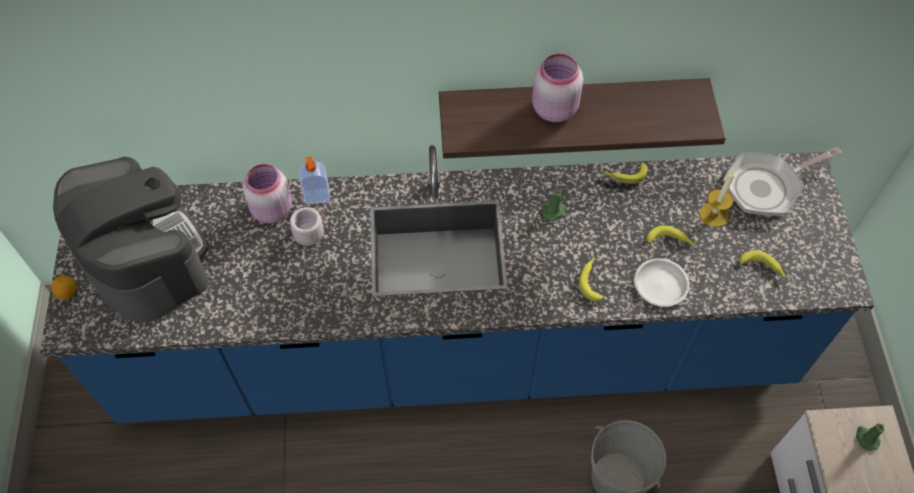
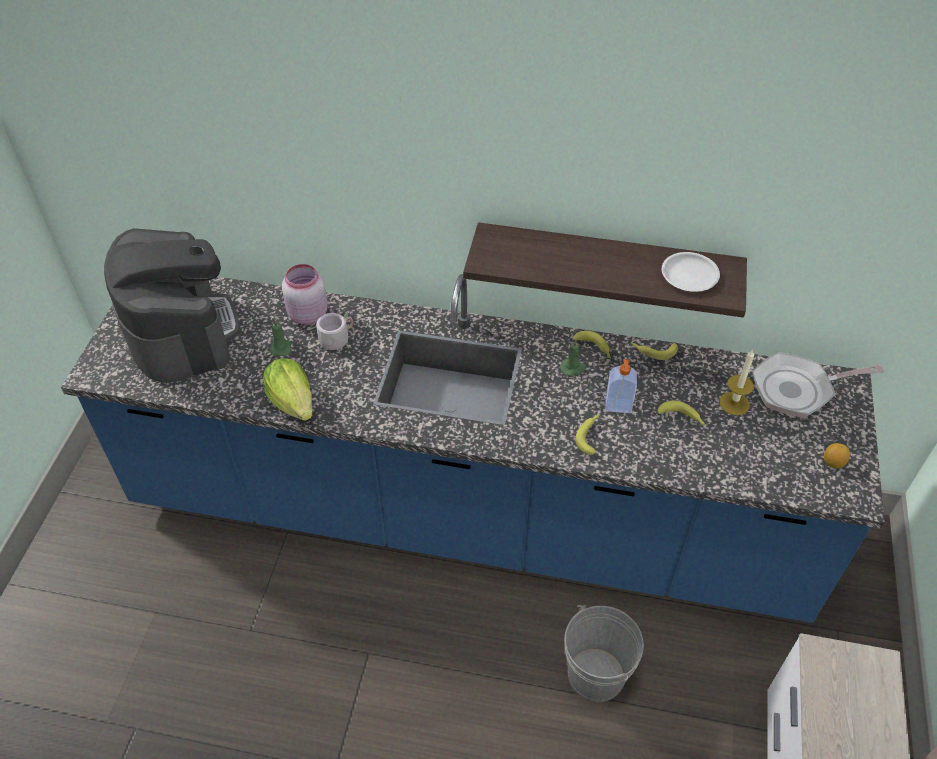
camera: 15 degrees right, 10 degrees down
(68, 293) = (104, 344): lemon -> lemon (833, 462)
(291, 312) = (293, 402): none -> lettuce
(317, 197) = (353, 312): soap dispenser -> soap dispenser (618, 406)
(553, 108) = (581, 254): pink jar -> none
(660, 284) = (659, 454): white plate -> white plate (689, 275)
(763, 268) = (772, 462): banana -> banana (594, 348)
(866, 438) = (861, 677): green candle -> green candle (281, 347)

